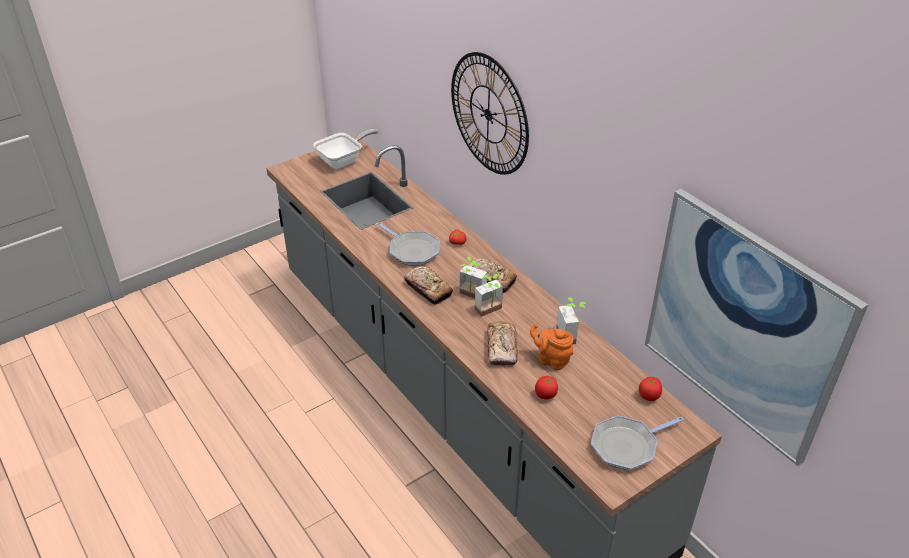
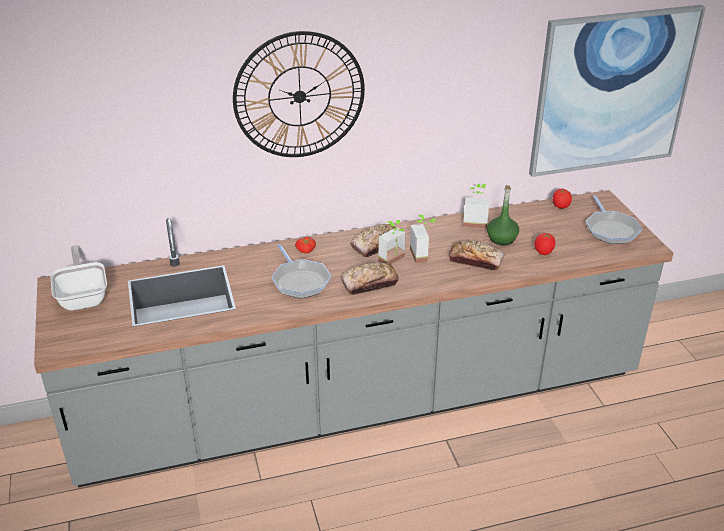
camera: 70 degrees left, 5 degrees down
(412, 250) = (300, 281): frying pan -> frying pan turned 90 degrees clockwise
(551, 360) = (502, 239): orange teapot -> green bottle

